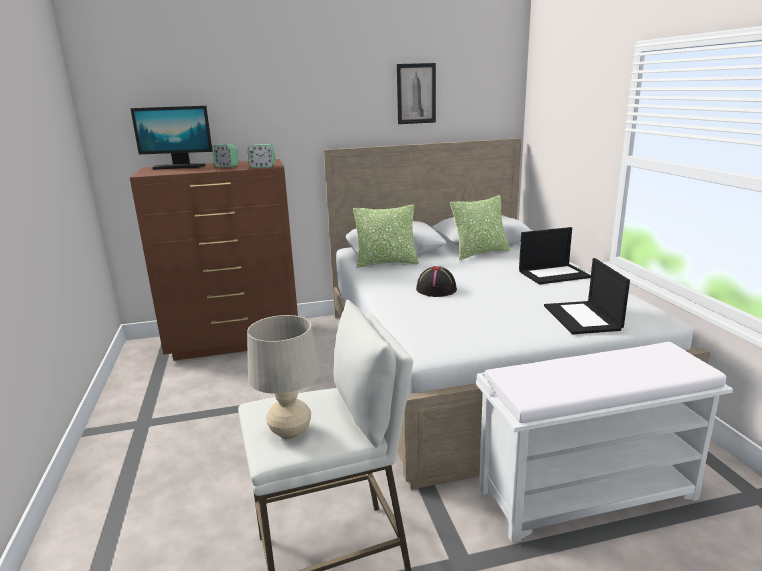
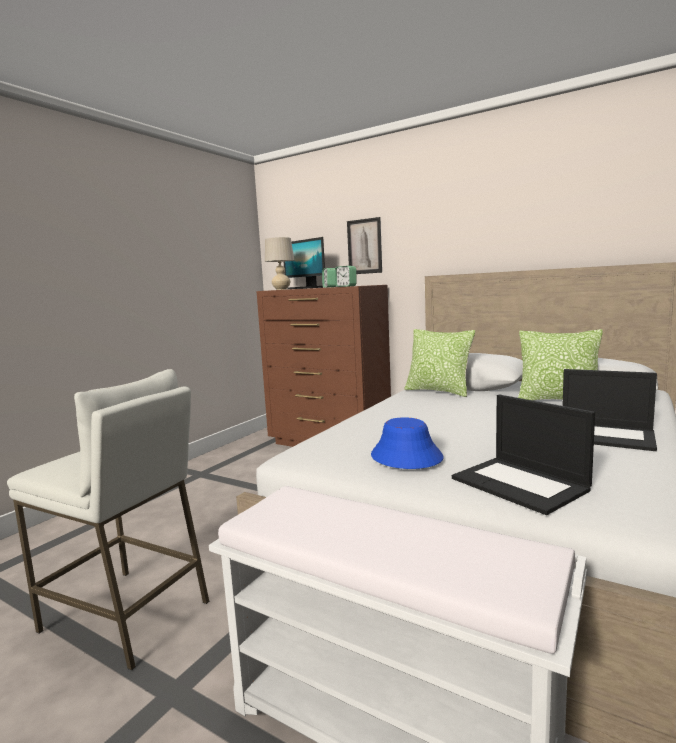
camera: 45 degrees right, 10 degrees down
(290, 432) = (68, 463): beige table lamp -> beige table lamp (281, 289)
(416, 93) = (532, 214): picture -> picture (364, 246)
(436, 289) = (428, 418): black hat -> none
(494, 323) = (406, 456): none -> blue hat
(583, 318) = (521, 484): laptop -> laptop turned 75 degrees counterclockwise

